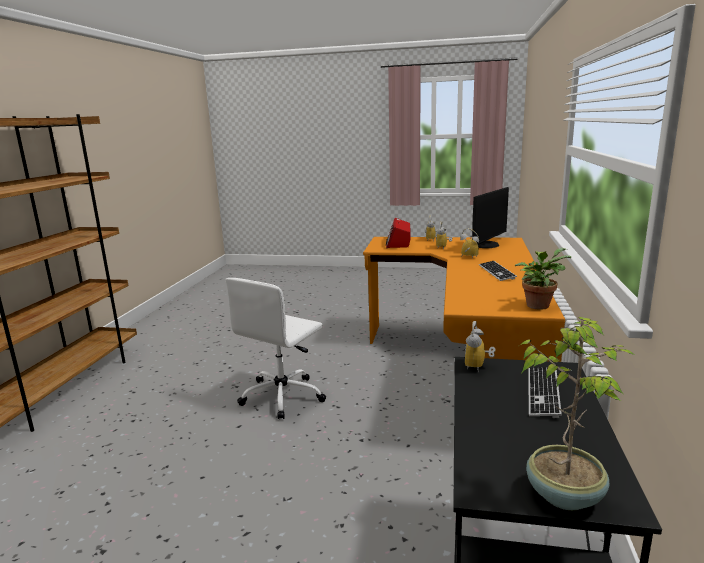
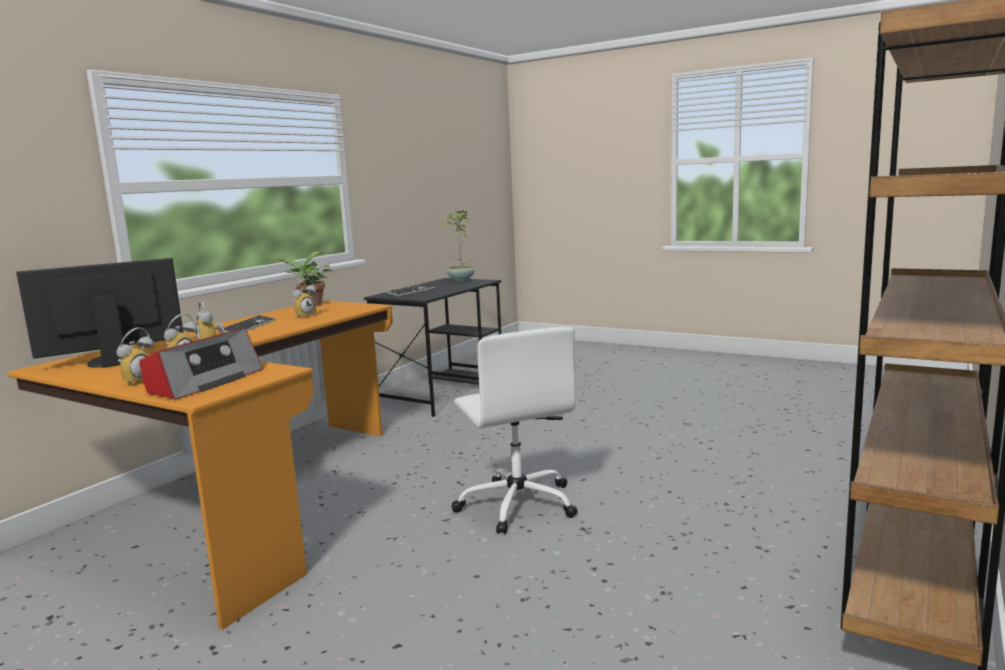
camera: 160 degrees left, 5 degrees down
(283, 396) = (517, 504): white office chair -> white office chair turned 105 degrees clockwise
(478, 367) = (421, 297): alarm clock -> alarm clock (304, 315)

